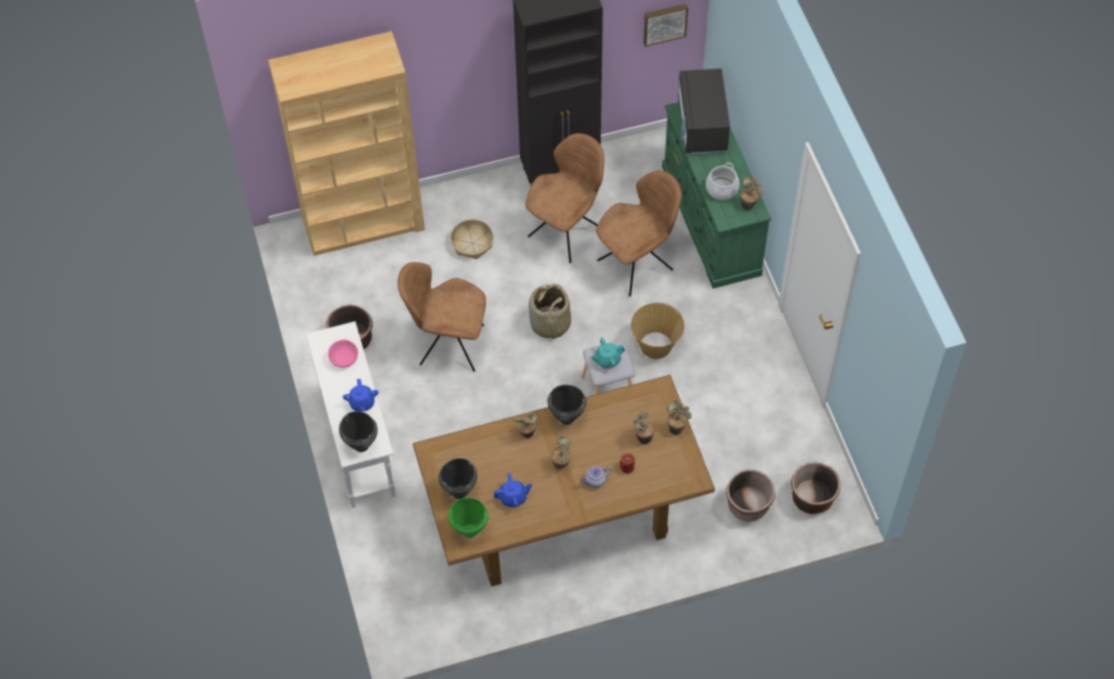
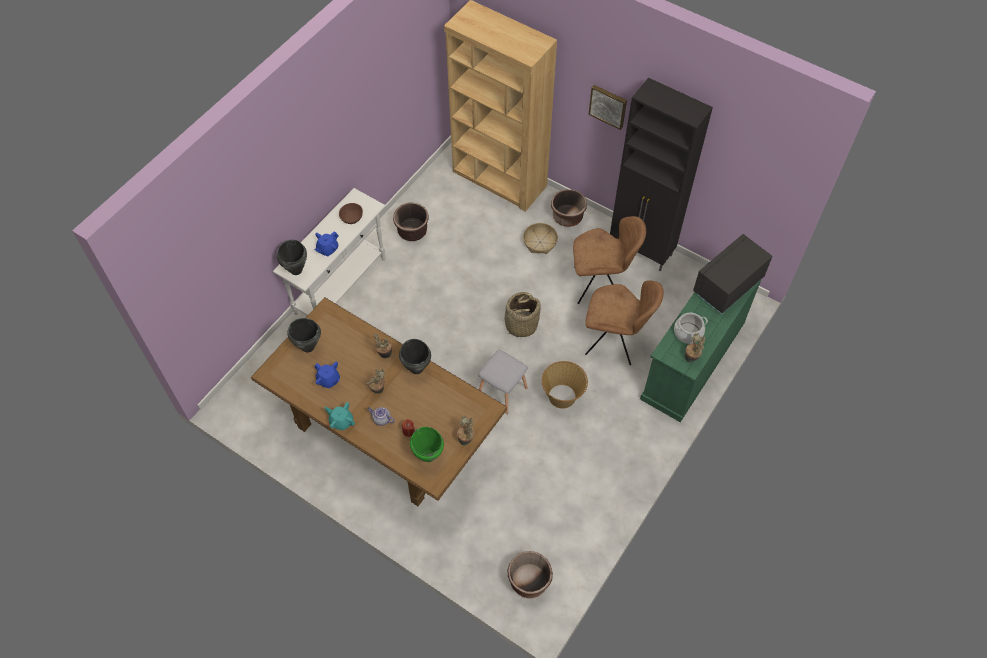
camera: 50 degrees right, 0 degrees up
(343, 359) = (352, 218): pink bowl -> brown bowl
(449, 344) = (454, 281): brown chair -> none
(469, 530) = (283, 372): green cooking pot -> green cooking pot (428, 456)
(607, 360) = (501, 367): turquoise teapot -> turquoise teapot (341, 421)
(642, 438) = (440, 424): potted plant -> none
(664, 23) = (763, 193): picture -> picture (608, 106)
(748, 505) = (486, 542): brown planter -> brown planter (567, 217)

